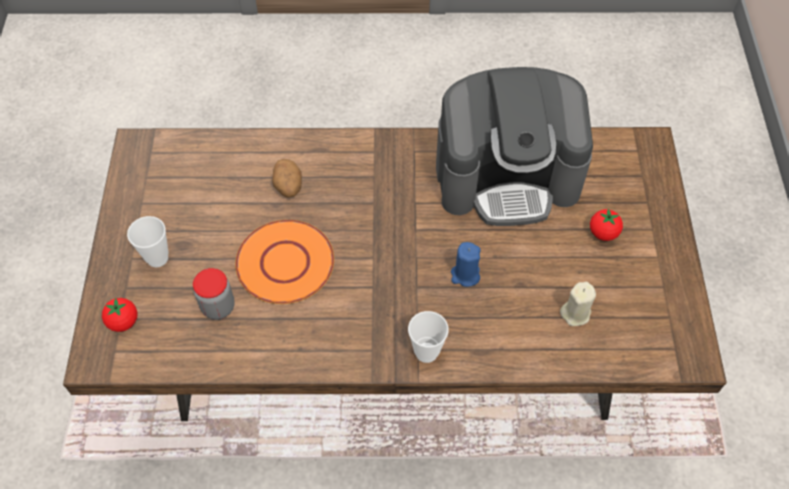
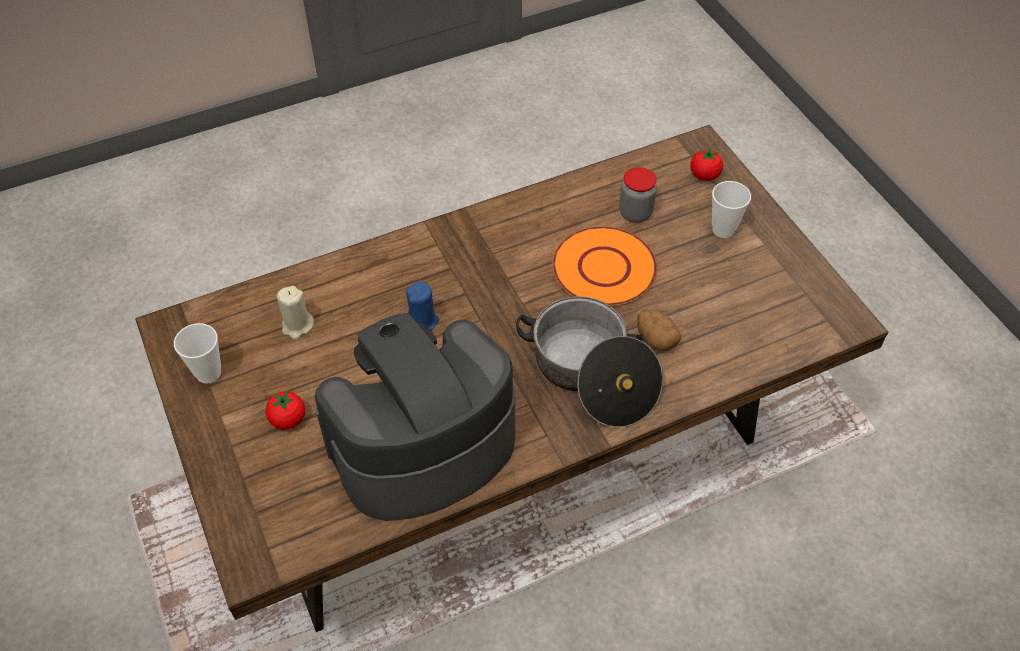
camera: 155 degrees right, 5 degrees down
(355, 179) = (591, 375): none -> cooking pot
(426, 352) = (428, 244): cup -> cup (208, 373)

